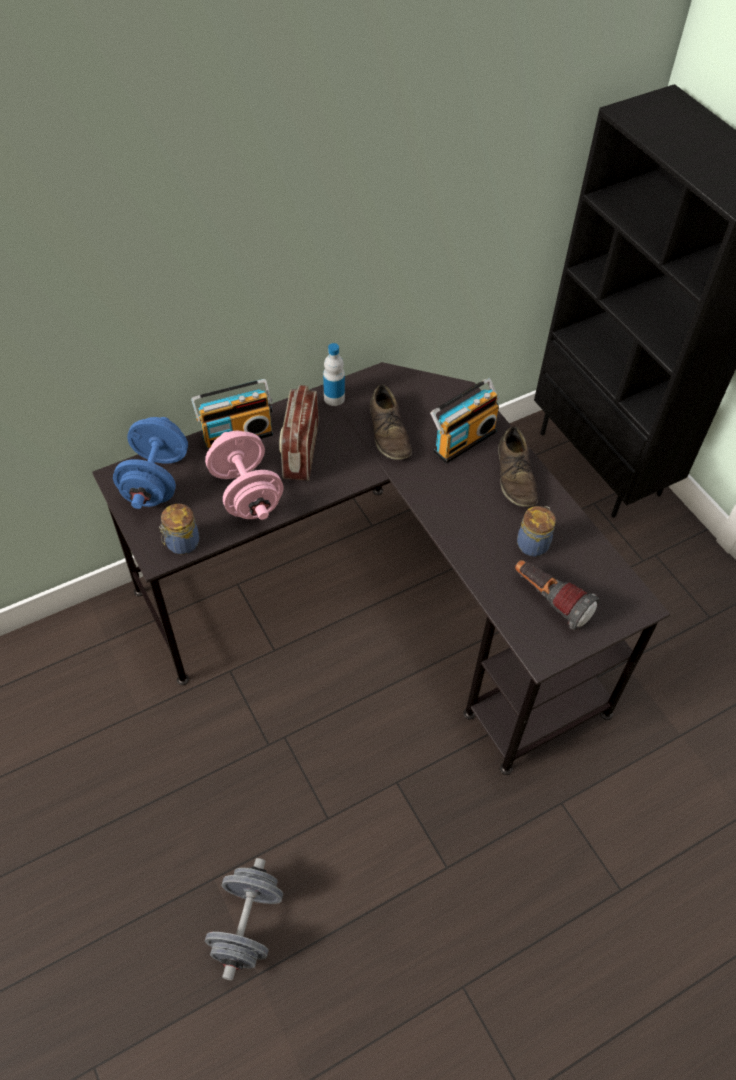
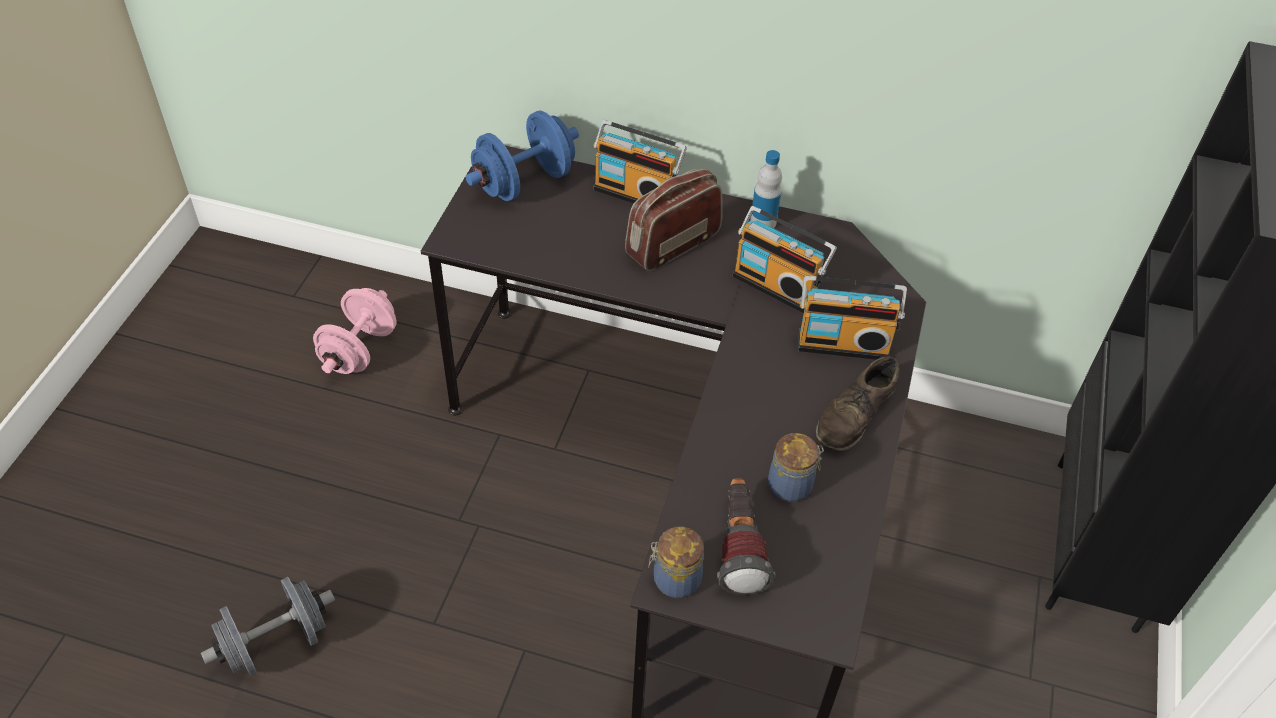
camera: 45 degrees right, 5 degrees down
(181, 543) = (481, 243): jar -> jar (674, 579)
(246, 493) = (583, 244): pink dumbbell -> pink dumbbell (359, 350)
(389, 432) = (777, 285): brown shoe -> radio

